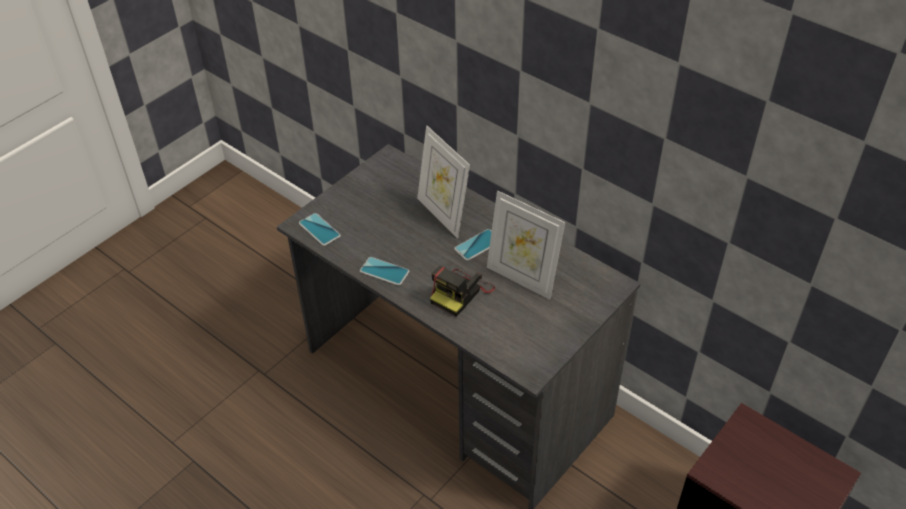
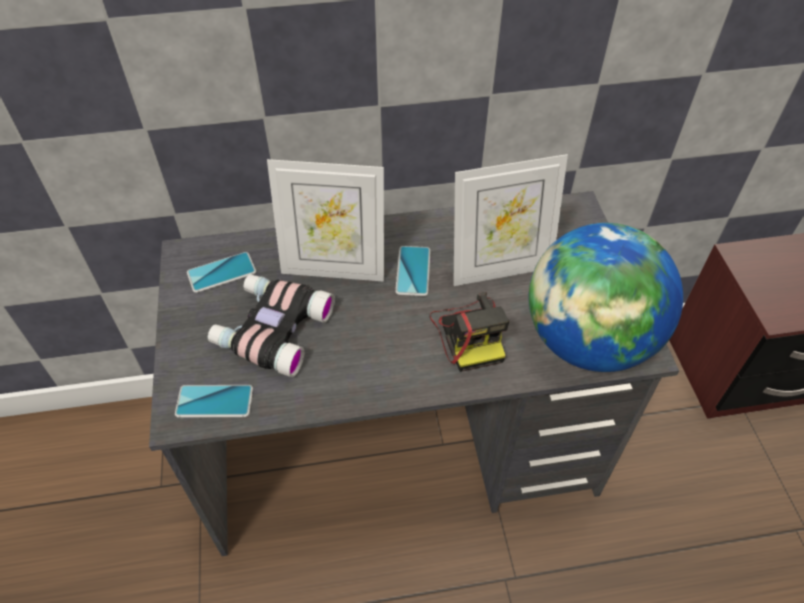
camera: 50 degrees left, 5 degrees up
(380, 219) = (272, 329): none -> binoculars
(384, 271) = (361, 382): phone -> phone (221, 273)
(511, 344) = (588, 341): none -> globe

